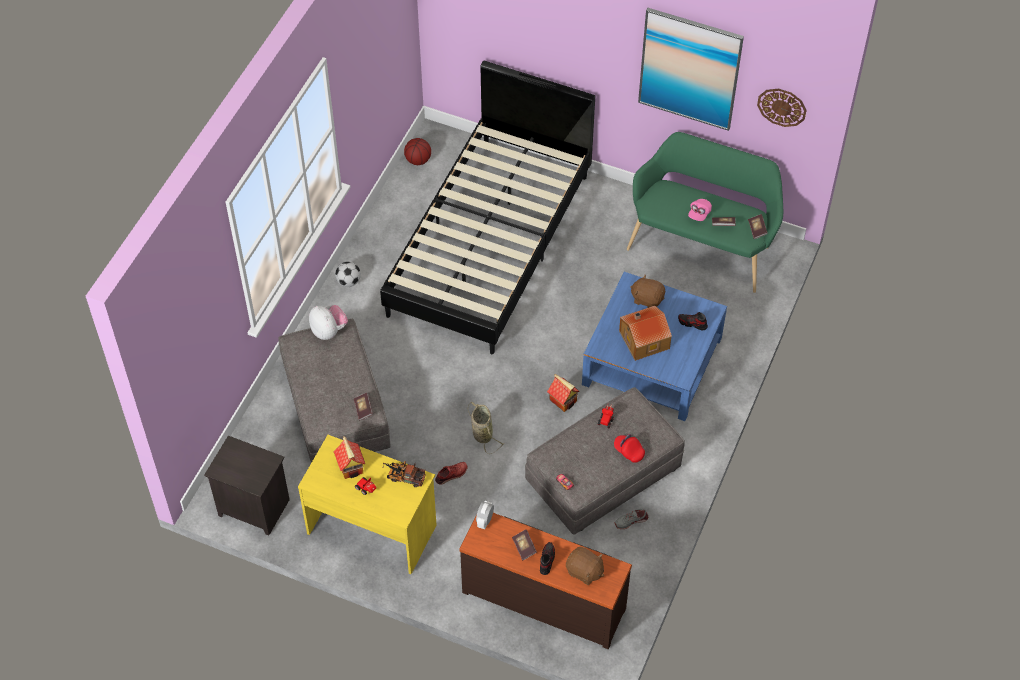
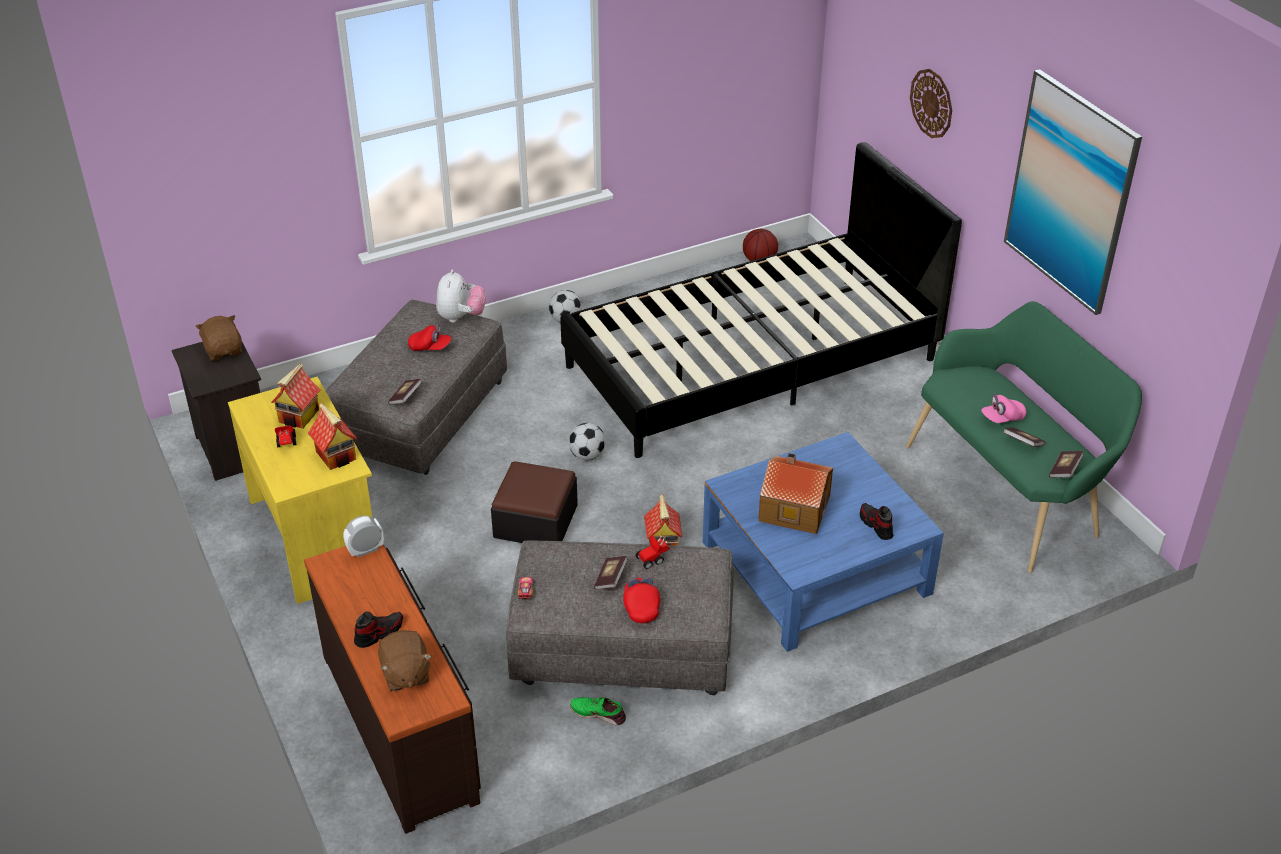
camera: 40 degrees right, 15 degrees down
(337, 365) = (430, 347): none -> red cap
(403, 477) = (337, 455): toy truck -> toy house
(451, 475) = (455, 539): red shoe -> none
(464, 371) = (587, 455): none -> football
(482, 433) = (535, 521): basket -> ottoman
(524, 547) = (371, 604): book -> book (610, 579)
(631, 520) = (598, 713): grey shoe -> green shoe
(647, 299) = (846, 471): brown plush toy -> brown plush toy (224, 351)
(782, 107) = (1169, 286): wall clock -> wall clock (932, 103)

